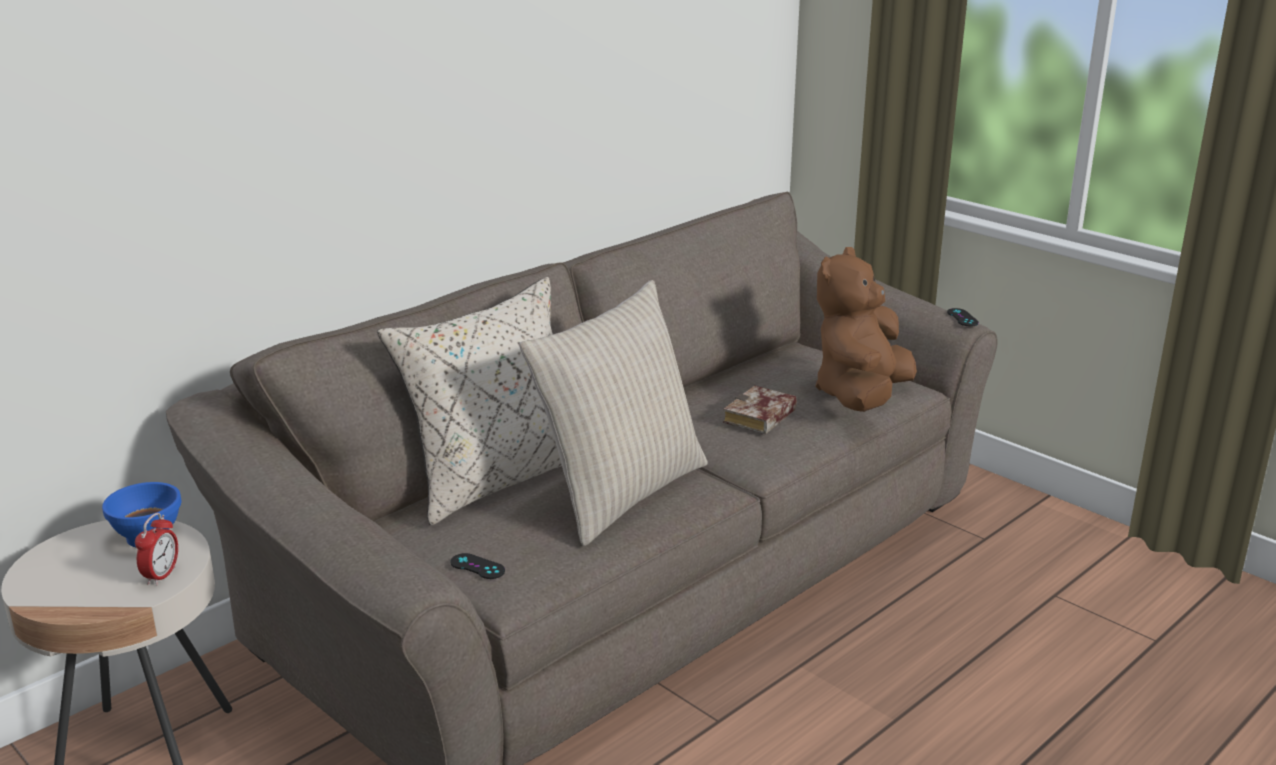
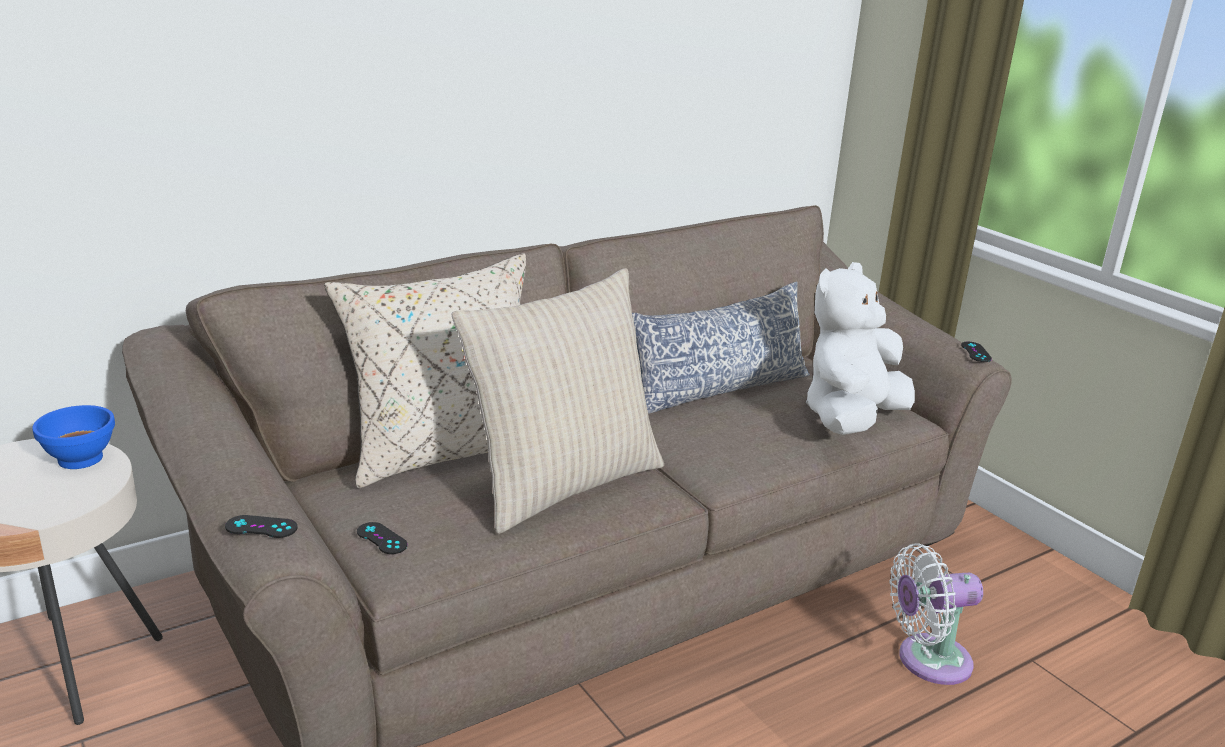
camera: 10 degrees right, 0 degrees up
(161, 575) = (67, 499): alarm clock -> none
(391, 567) = (261, 527): none -> black game controller
(728, 385) = (718, 389): none -> pillow
(760, 418) = (736, 427): book -> none
(861, 397) = (851, 419): brown plush toy -> white plush toy
(964, 611) = (927, 660): none -> white fan

